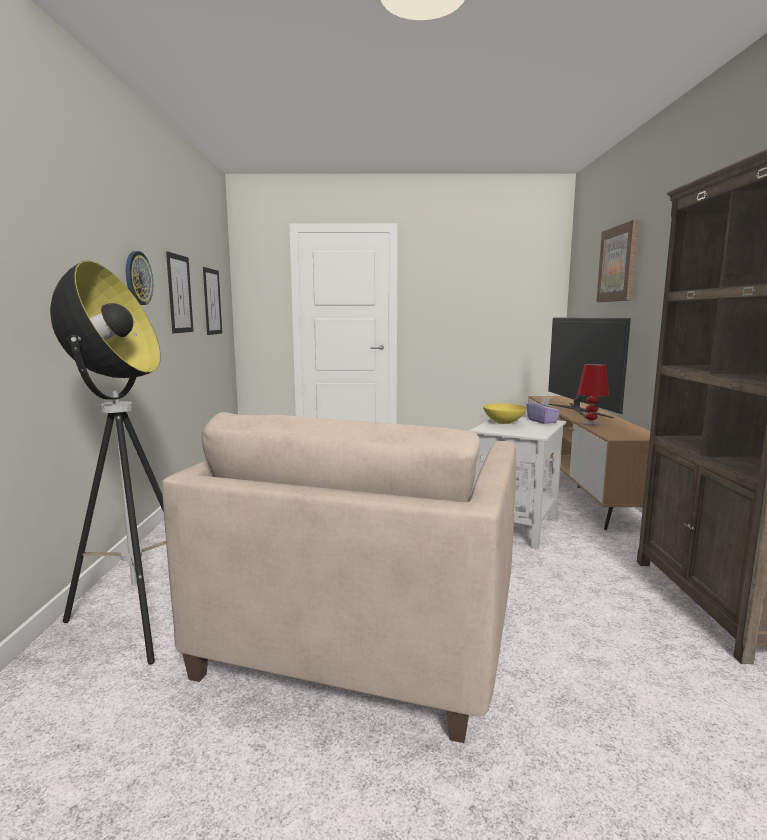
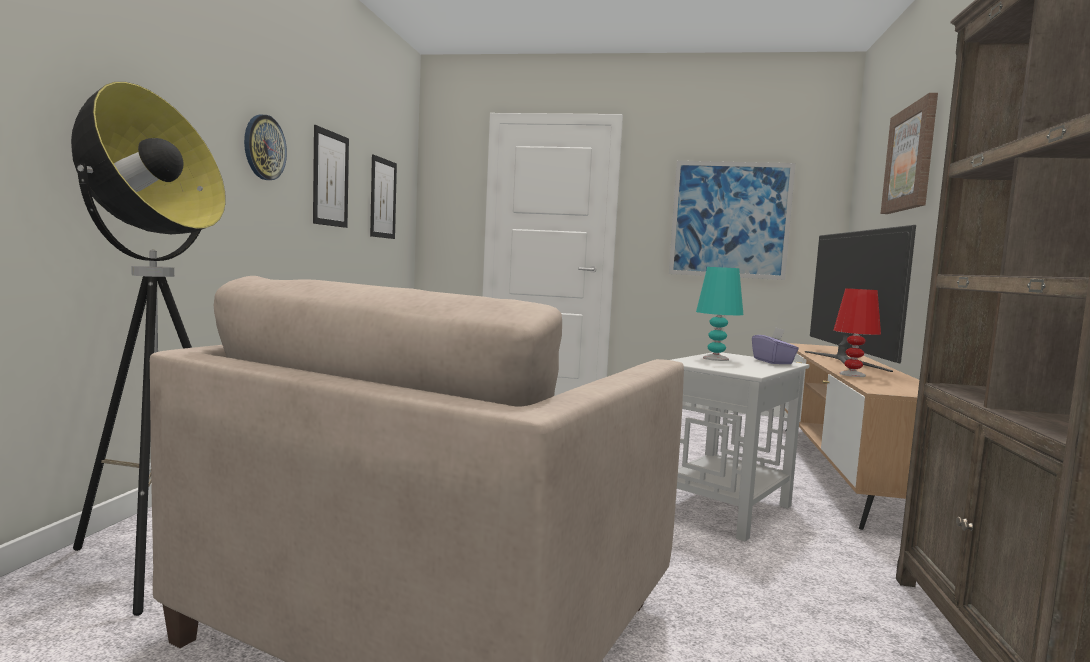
camera: 10 degrees right, 5 degrees down
(483, 304) = (730, 220): none -> picture
(504, 422) = (716, 358): yellow bowl -> turquoise table lamp

